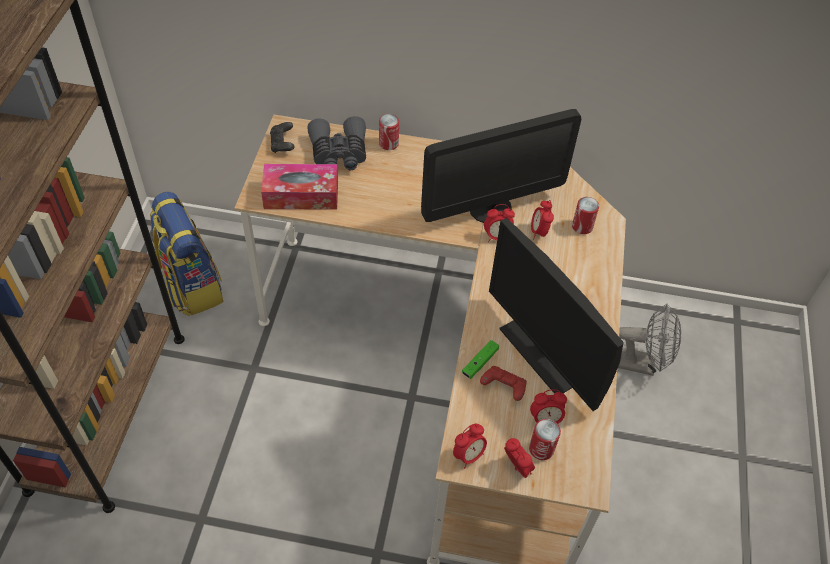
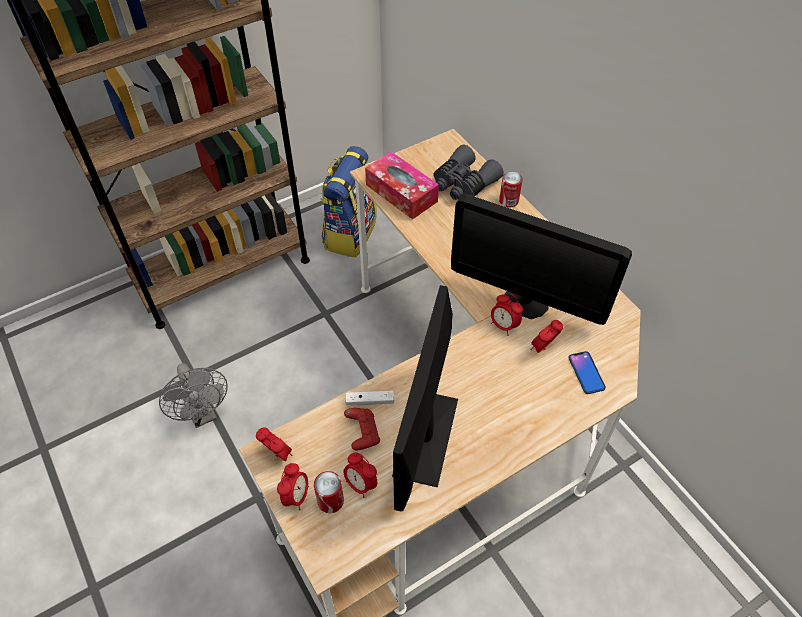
camera: 50 degrees right, 0 degrees up
(282, 144) = (433, 152): black game controller -> none
(468, 455) = (277, 454): alarm clock -> alarm clock turned 150 degrees counterclockwise
(480, 363) = (370, 401): green game controller -> white game controller
(582, 226) = (586, 373): can -> phone
(642, 364) = (608, 559): grey fan -> grey fan (203, 414)

